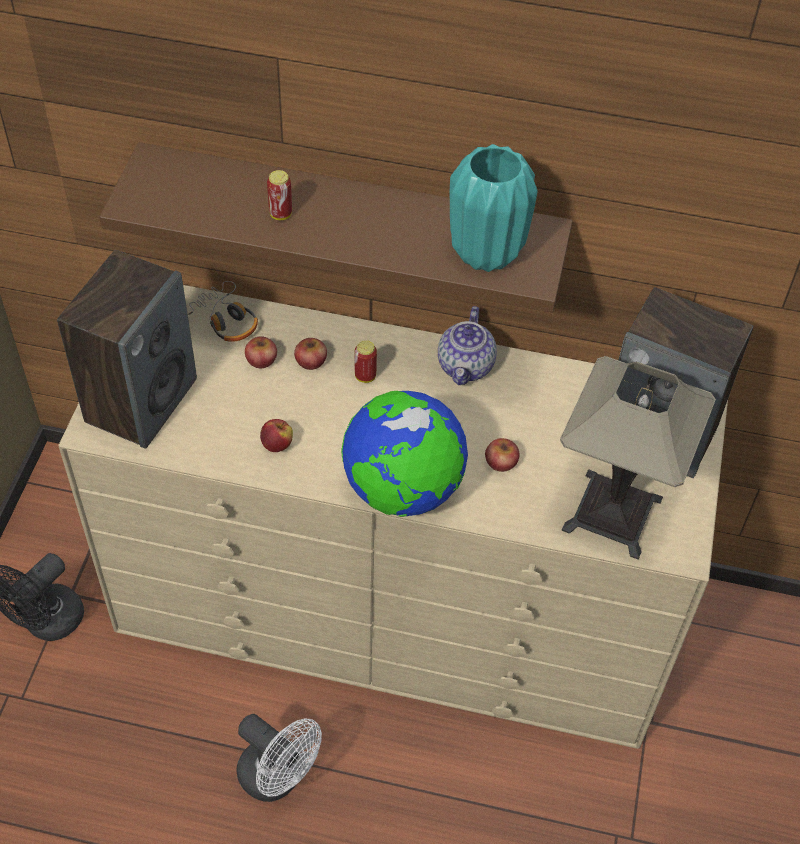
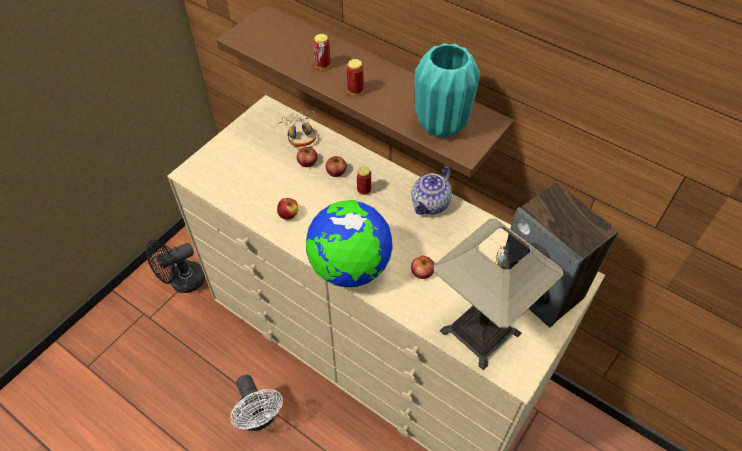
camera: 25 degrees right, 0 degrees up
(141, 400) = (226, 164): speaker -> none
(347, 238) = (355, 91): none -> can

